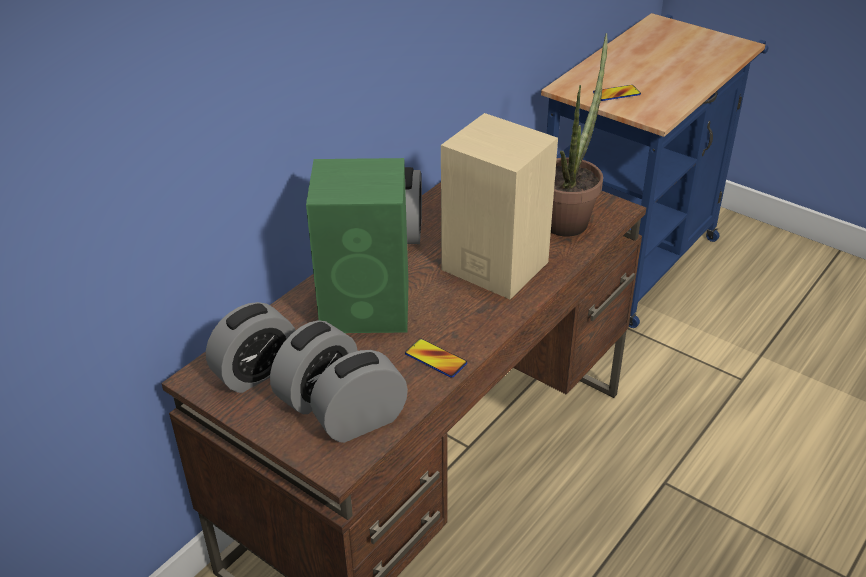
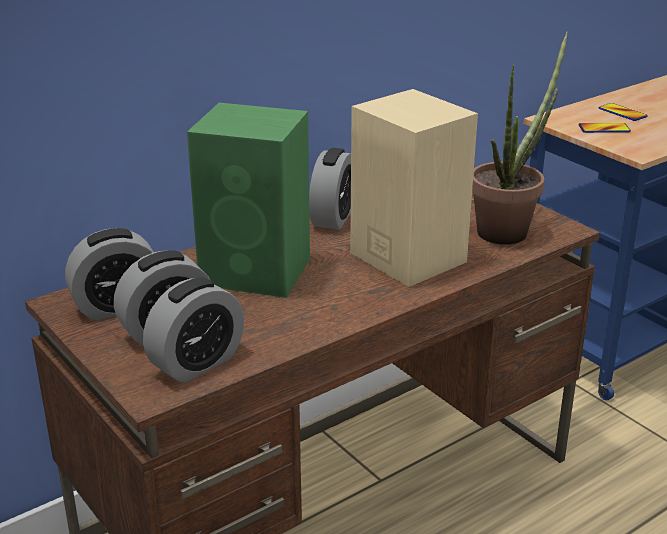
camera: 15 degrees right, 10 degrees down
(361, 422) = (197, 363): alarm clock -> alarm clock turned 150 degrees clockwise
(435, 359) = (303, 324): phone -> phone (622, 113)

